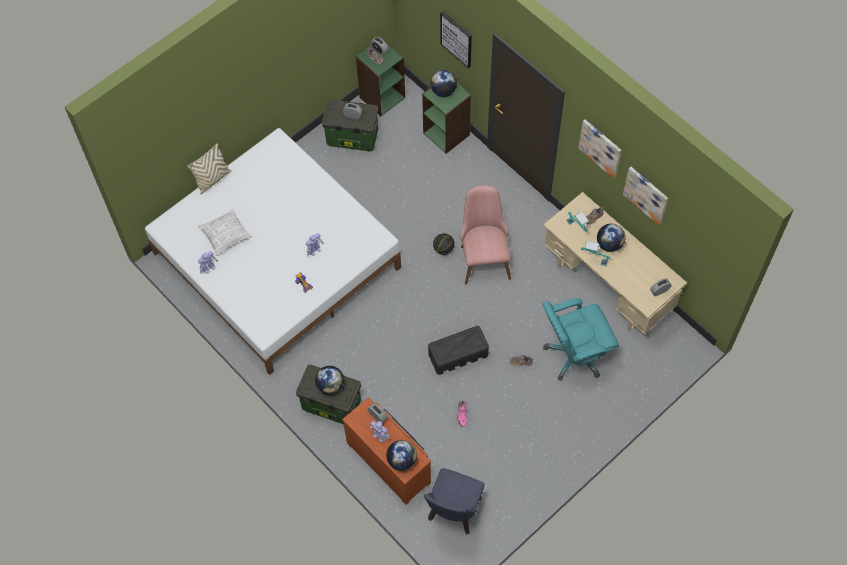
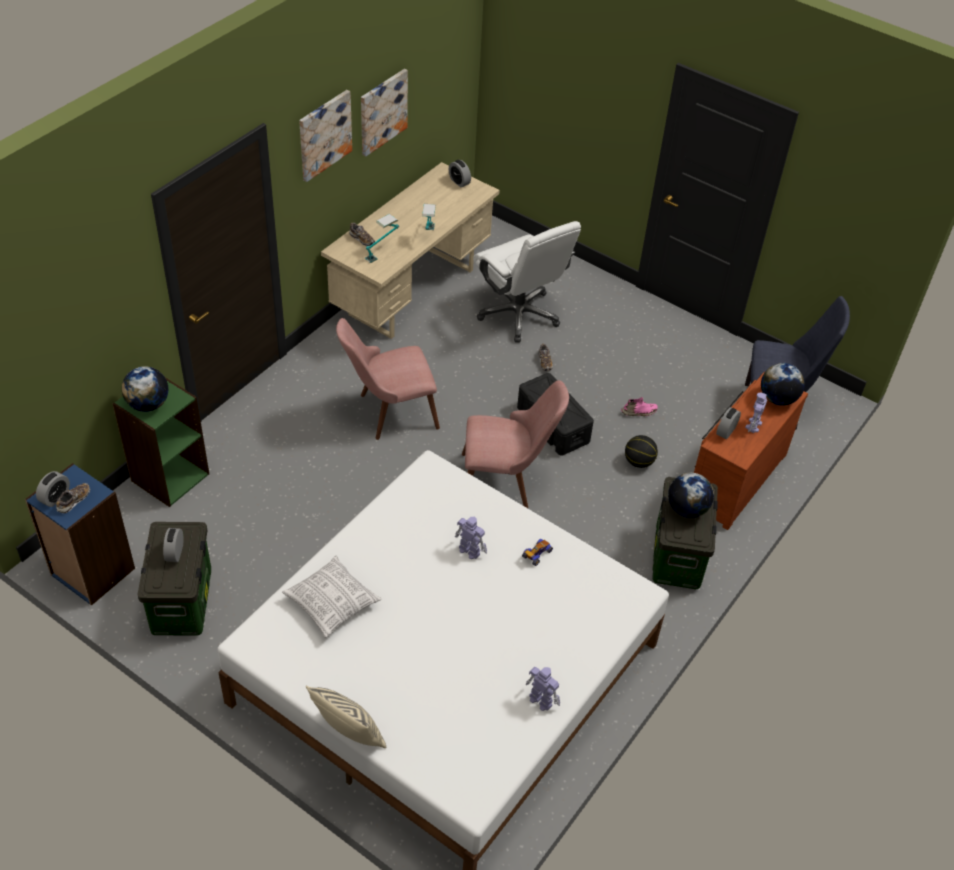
camera: 105 degrees left, 15 degrees down
(226, 235) = (467, 686): pillow -> pillow (331, 603)
(382, 97) = (92, 572): green bookcase -> blue bookcase
(412, 316) = (506, 481): none -> pink chair
(443, 249) = (385, 458): basketball -> basketball (638, 462)
(457, 39) = (103, 311): picture -> none
(575, 355) = (519, 314): turquoise office chair -> white office chair
(609, 244) = (400, 224): globe -> none

